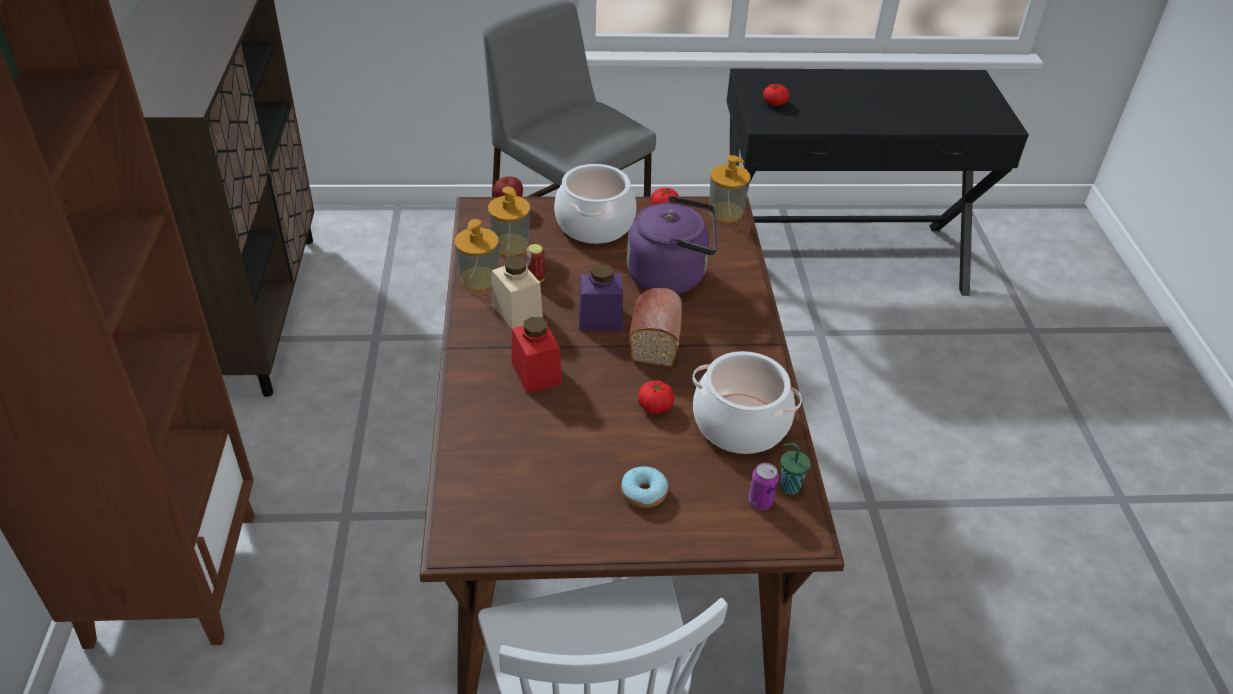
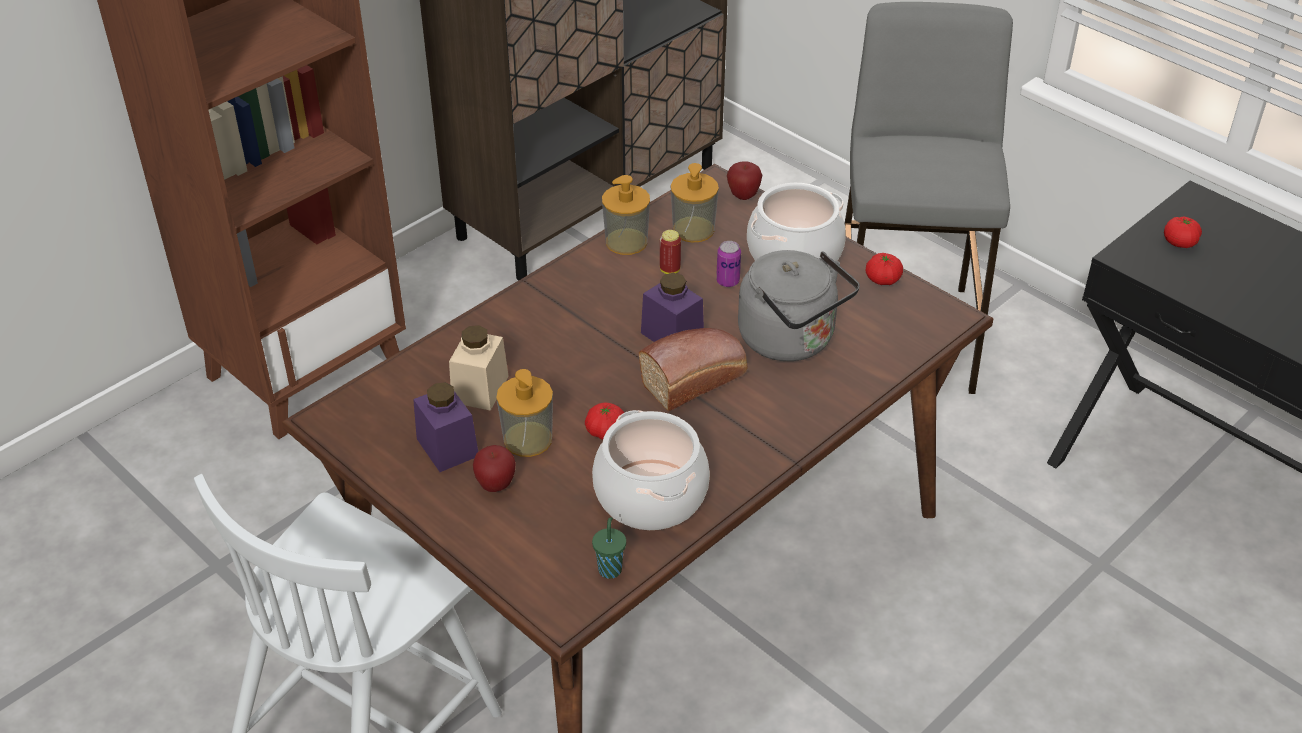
camera: 50 degrees right, 0 degrees up
(517, 311) = (616, 286): beige jar -> beige jar (480, 389)
(536, 373) = (556, 343): red jar -> none
(573, 494) = (447, 447): none -> purple jar
(644, 493) = (496, 485): donut -> apple
(671, 276) = (791, 341): purple kettle -> grey kettle
(725, 212) = (940, 318): soap dispenser -> soap dispenser (528, 439)
(760, 502) = (569, 561): can -> can (727, 281)

